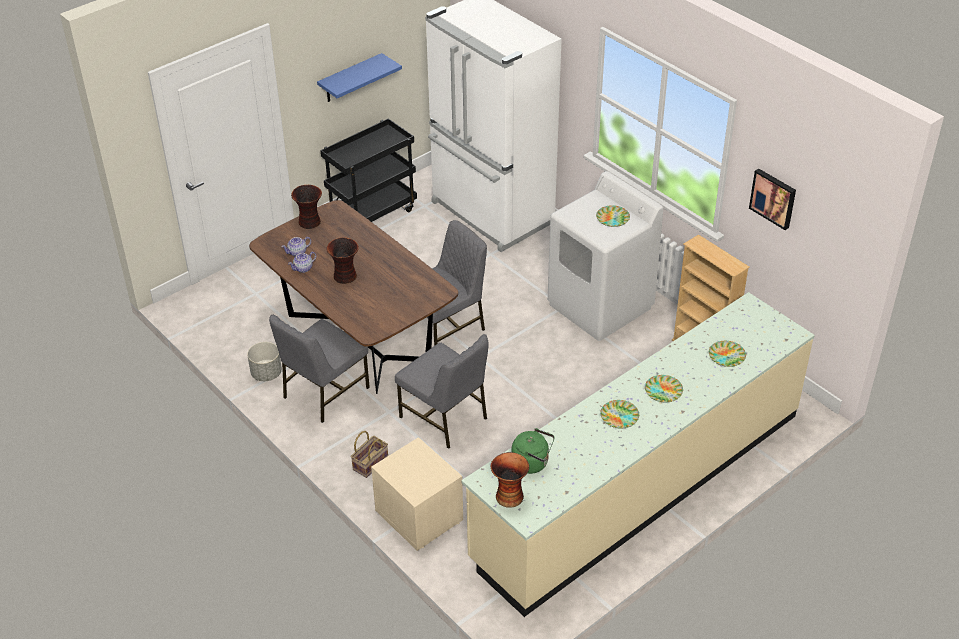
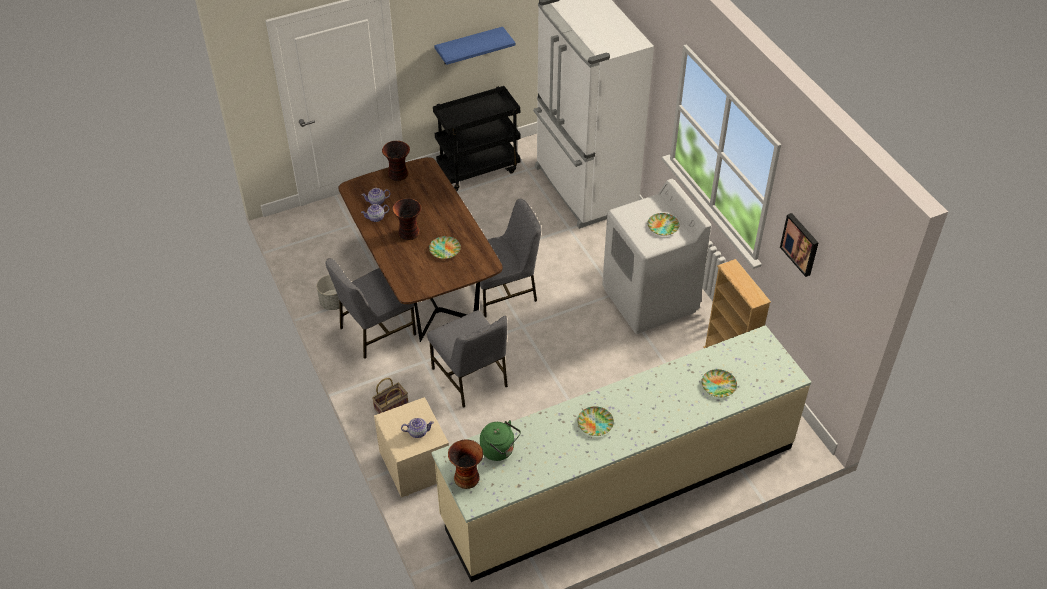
camera: 15 degrees right, 5 degrees up
(425, 472) = (417, 432): none -> teapot
(663, 391) = (645, 407): plate -> plate (444, 249)

